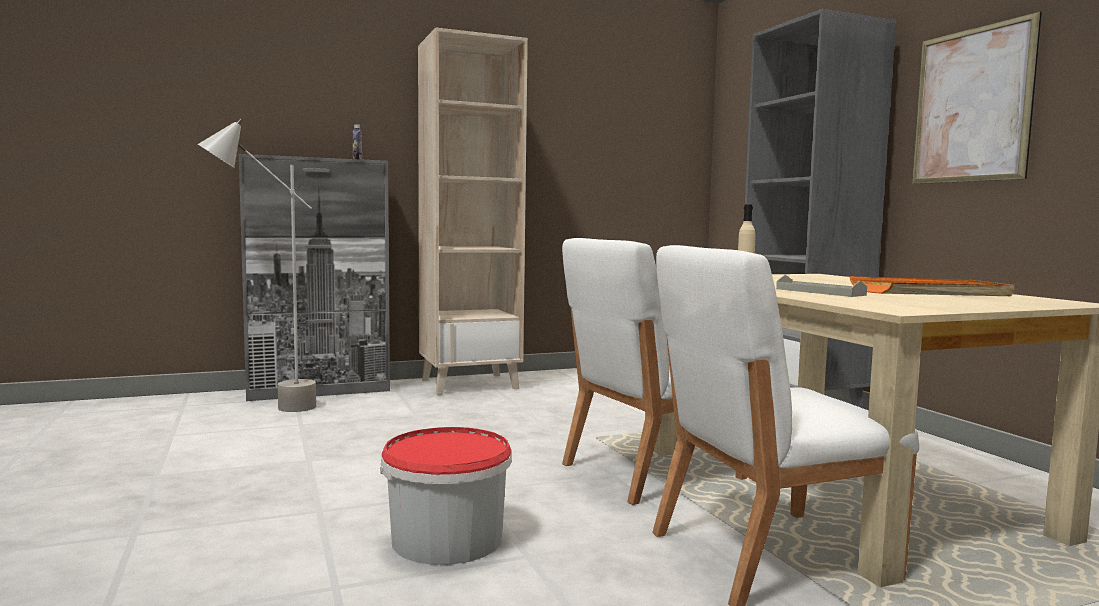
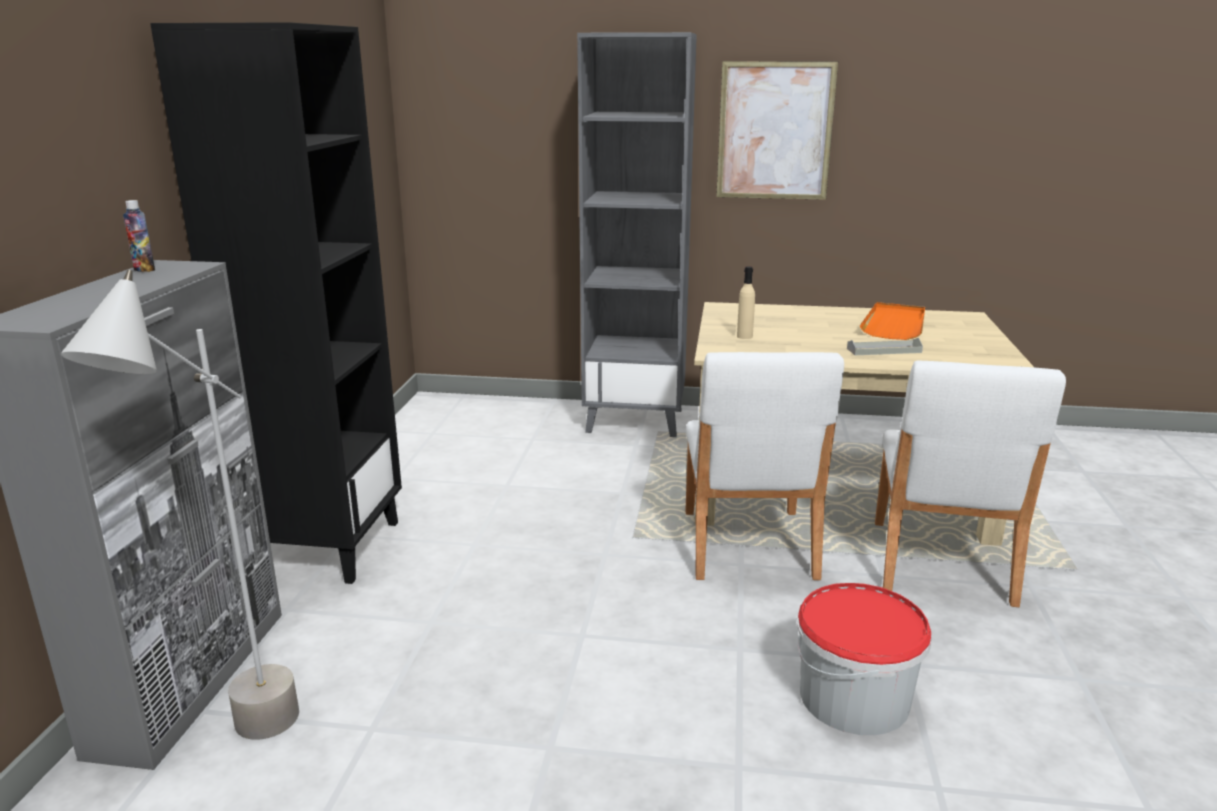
camera: 60 degrees left, 15 degrees up
(470, 384) = (329, 546): beige bookcase -> black bookcase

